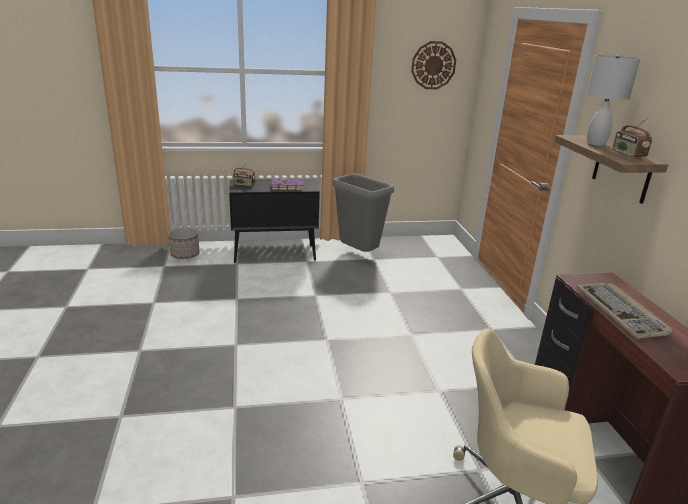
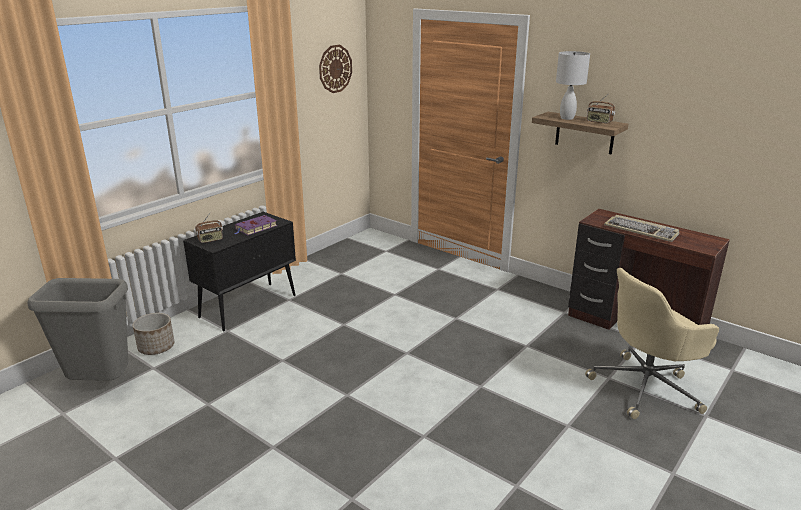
camera: 40 degrees left, 0 degrees up
(359, 254) = (324, 274): grey trash can -> grey trash can (101, 384)

